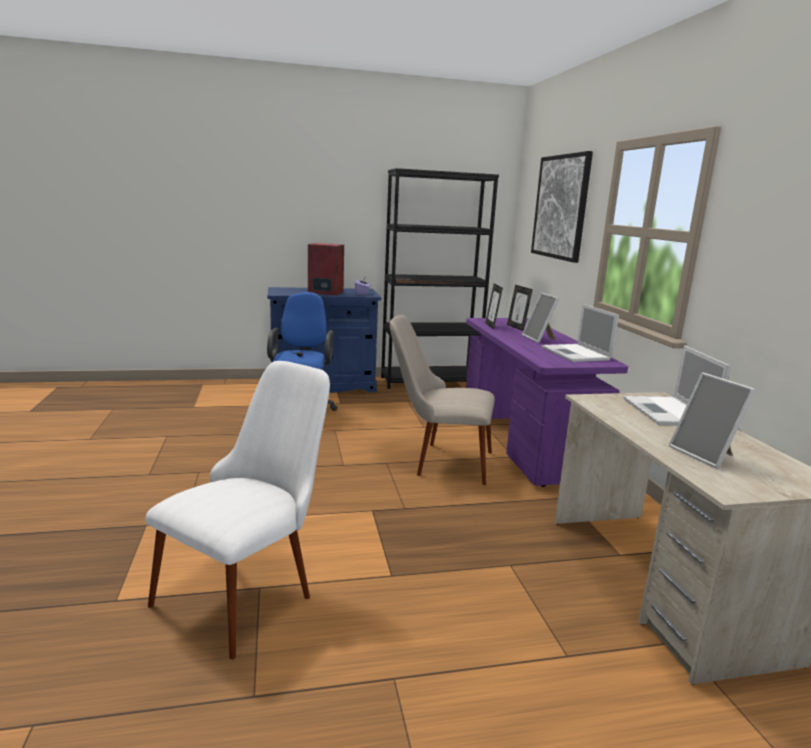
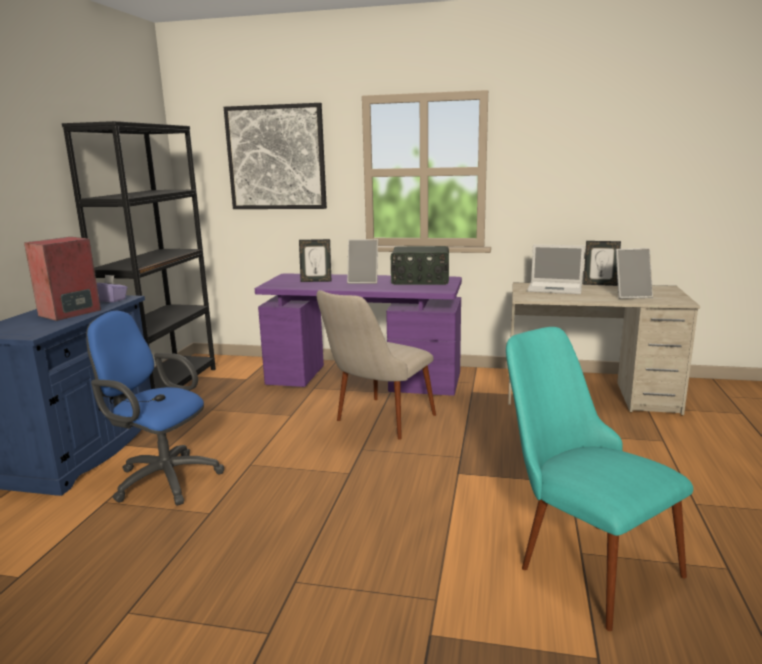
camera: 65 degrees left, 0 degrees up
(250, 587) = (580, 558): white chair -> turquoise chair
(491, 326) = (301, 286): picture frame -> picture frame (600, 284)
(576, 354) = (420, 281): laptop -> radio

